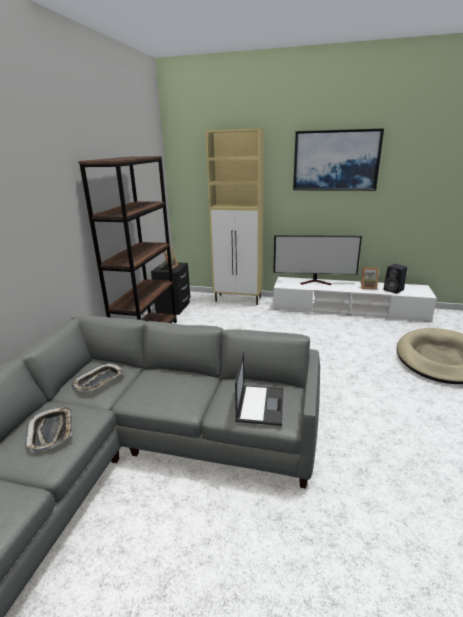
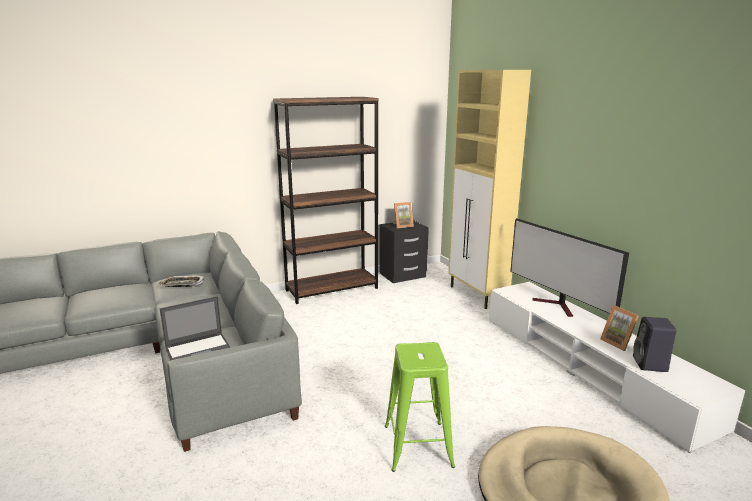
camera: 50 degrees right, 5 degrees down
(51, 431) = (111, 296): tray -> none
(336, 160) = (612, 122): picture -> none
(376, 382) = (418, 445): none -> green stool

